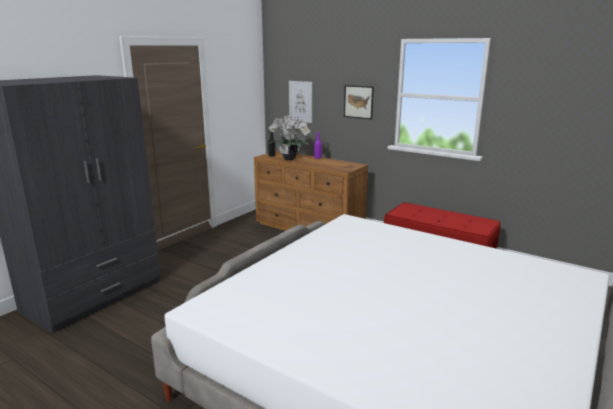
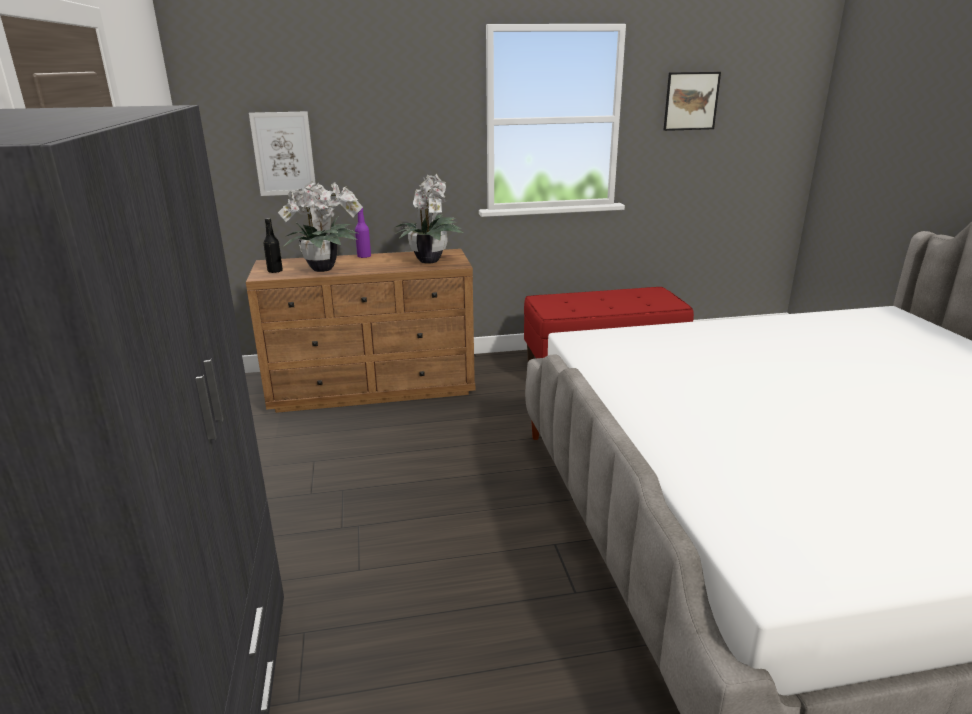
camera: 45 degrees left, 5 degrees up
(339, 166) = (430, 260): none -> potted plant
(358, 102) = (414, 142): picture -> picture (691, 101)

